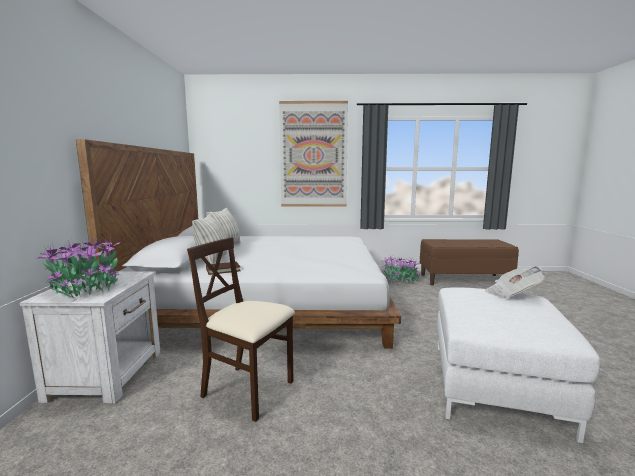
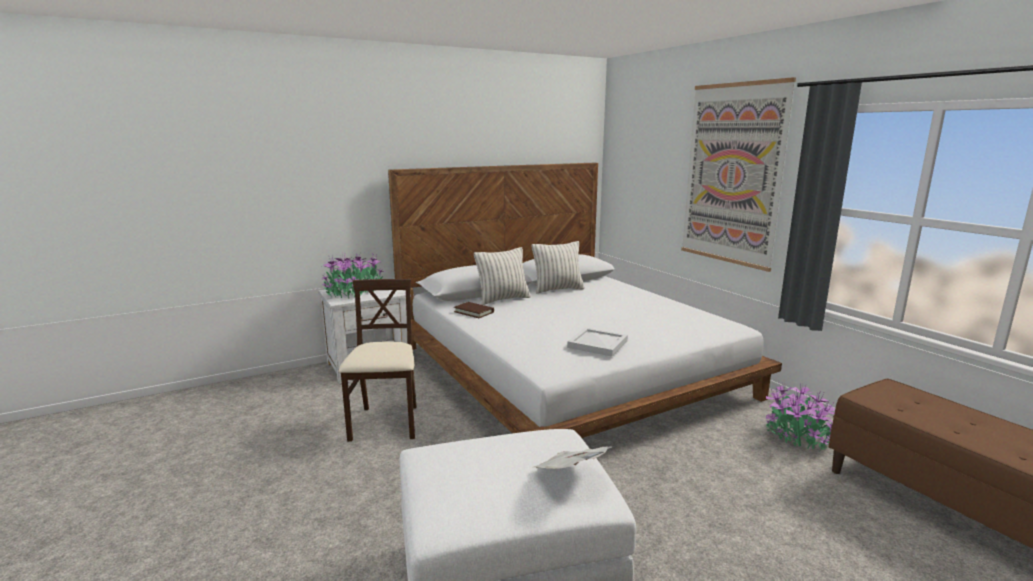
camera: 60 degrees right, 5 degrees up
(342, 257) = (597, 344): none -> white tray

